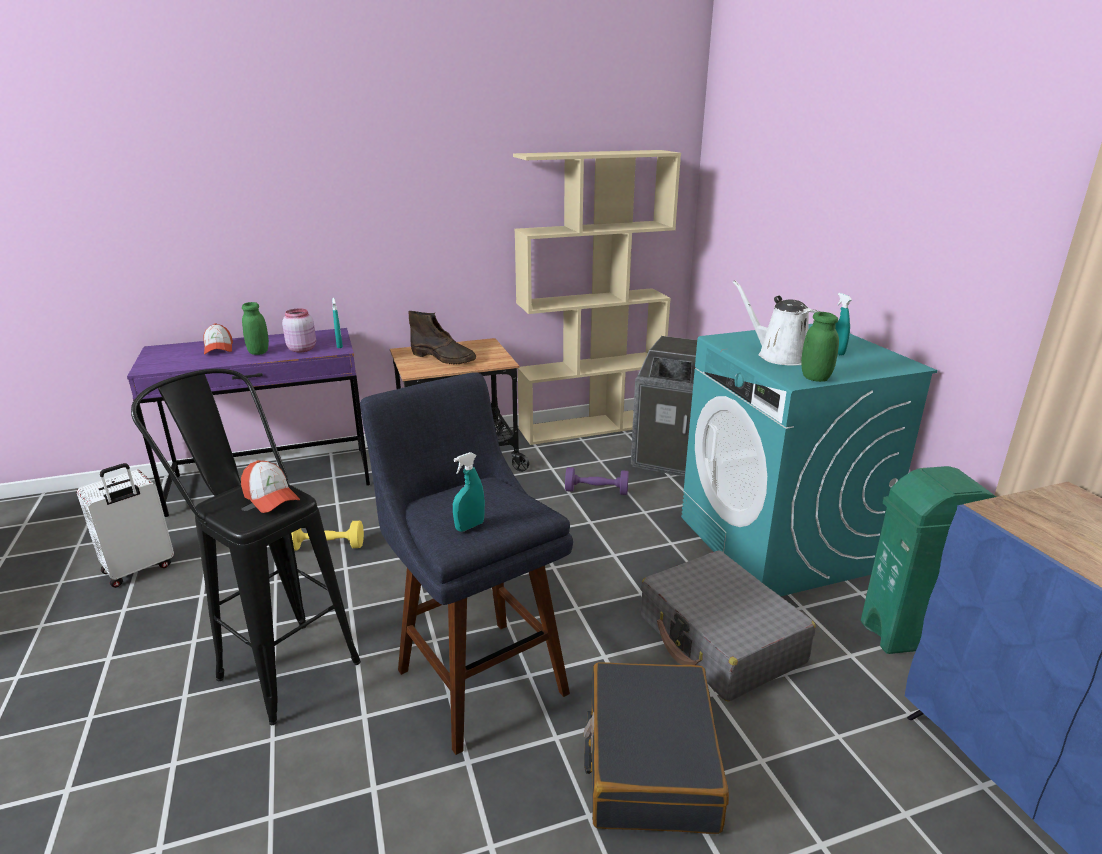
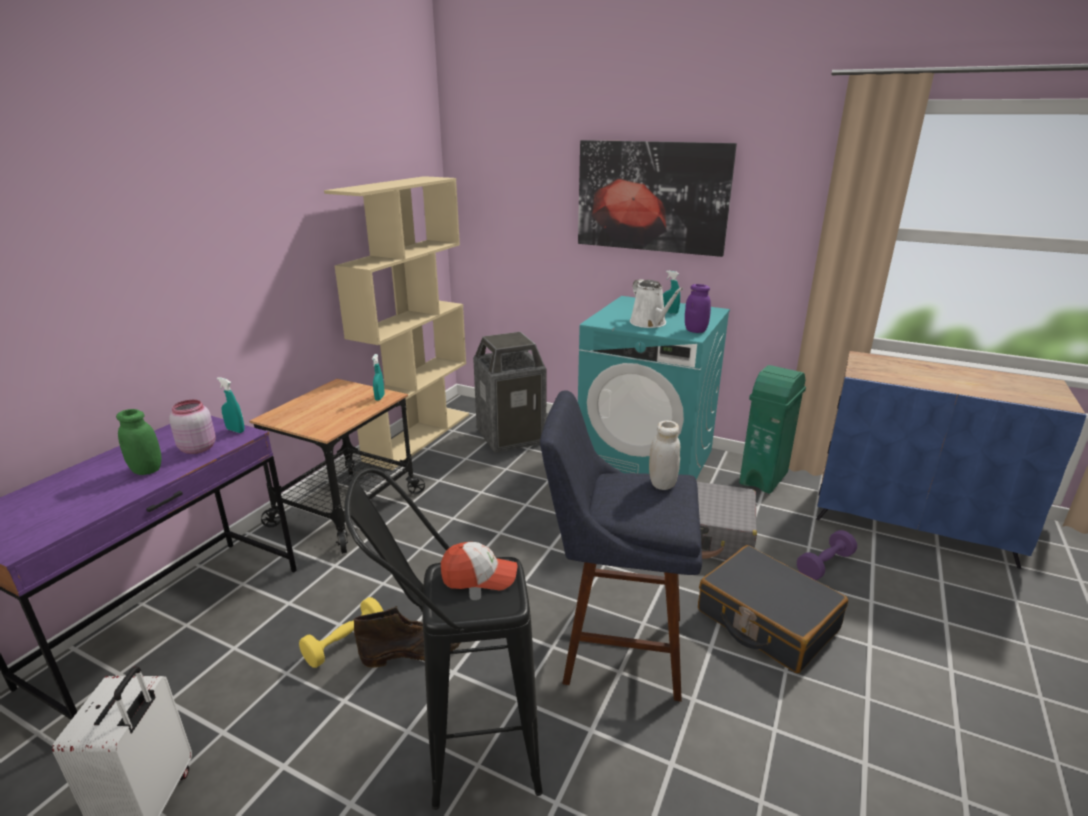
camera: 45 degrees left, 0 degrees up
(218, 348) = (75, 486): cap -> none
(444, 358) = (327, 410): brown boot -> brown boot (412, 651)
(469, 526) = (668, 508): turquoise spray bottle -> turquoise spray bottle (379, 398)
(512, 507) = (662, 483): none -> white jar
(596, 491) = (497, 481): purple dumbbell -> purple dumbbell (824, 565)
(778, 356) = (650, 323): white watering can -> white watering can turned 120 degrees counterclockwise
(815, 377) = (695, 330): green jar -> purple jar
(874, 191) = (652, 197): none -> picture

